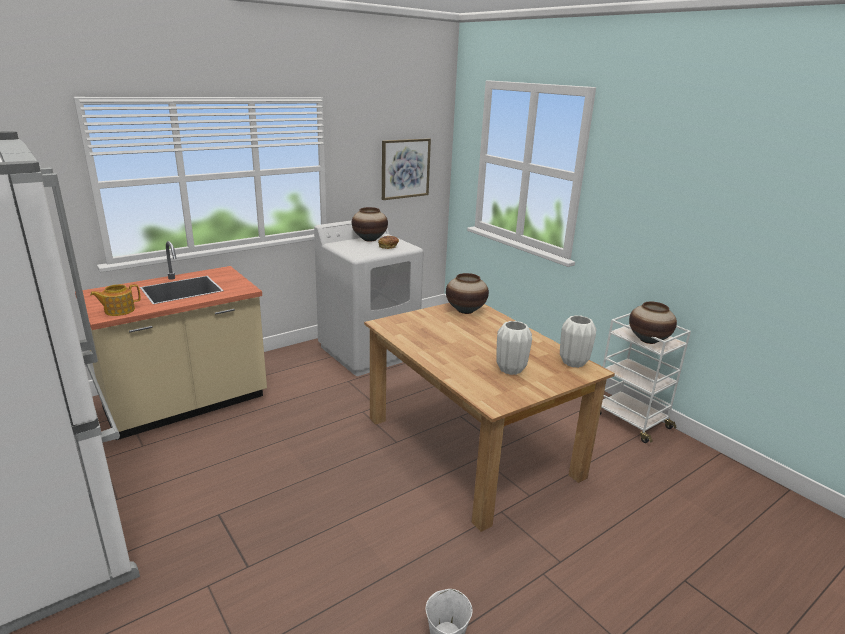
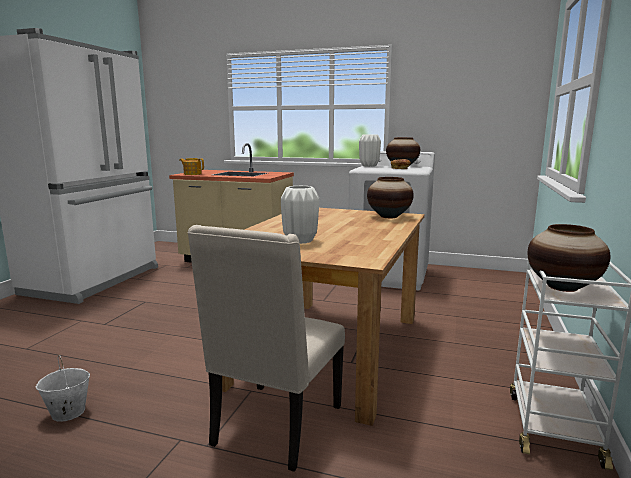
camera: 55 degrees right, 10 degrees down
(405, 168) = (480, 111): picture -> none
(559, 519) = (275, 426): none -> beige chair
(573, 363) = (366, 254): white vase -> white vase (369, 166)

